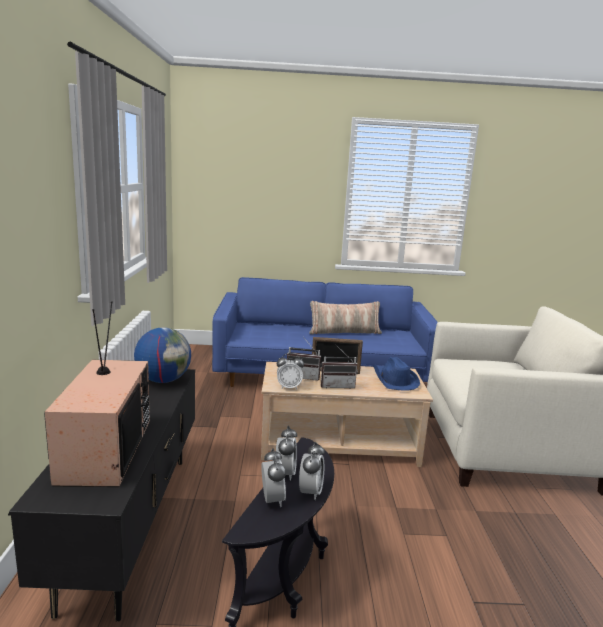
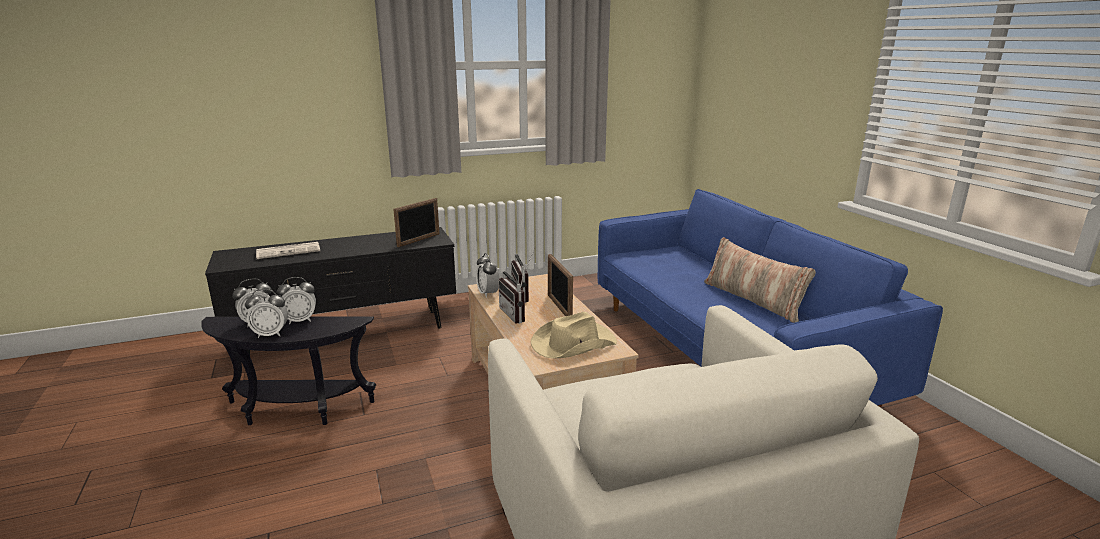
camera: 70 degrees right, 5 degrees up
(104, 449) = (289, 251): television -> newspaper
(163, 380) = (419, 240): globe -> picture frame
(394, 380) = (572, 344): blue hat -> beige hat

